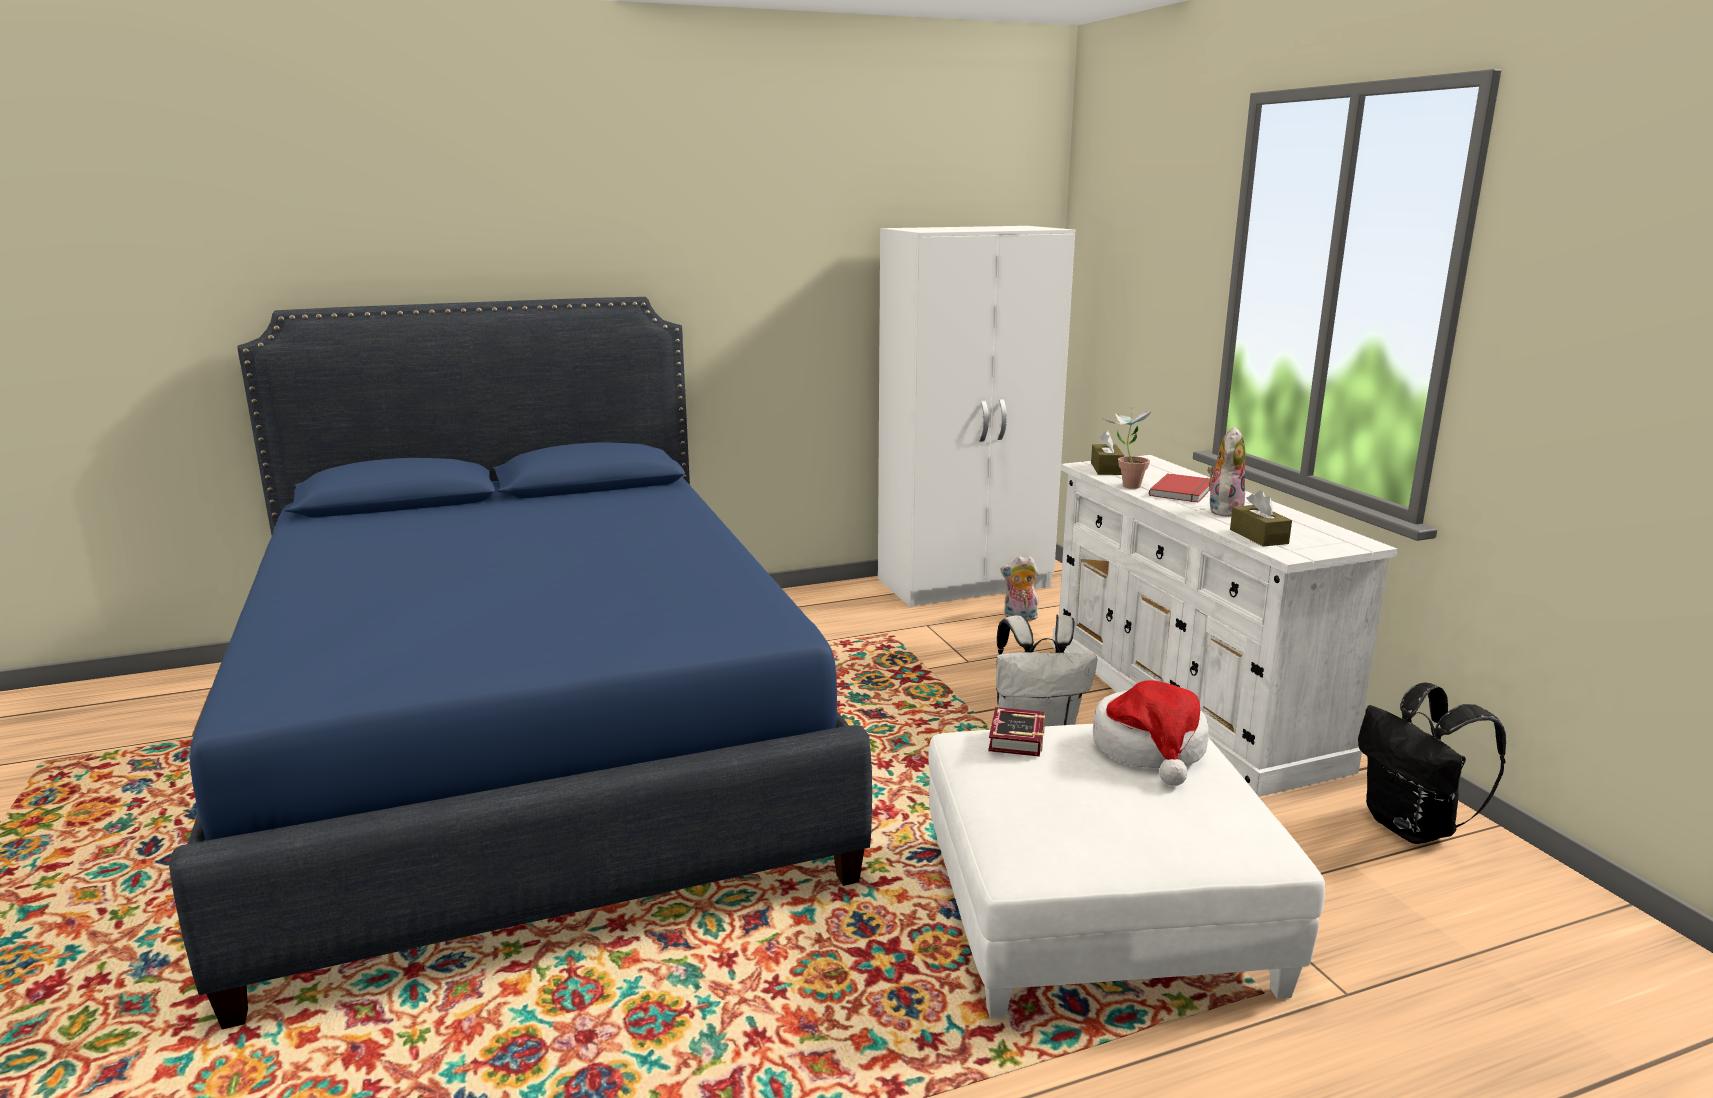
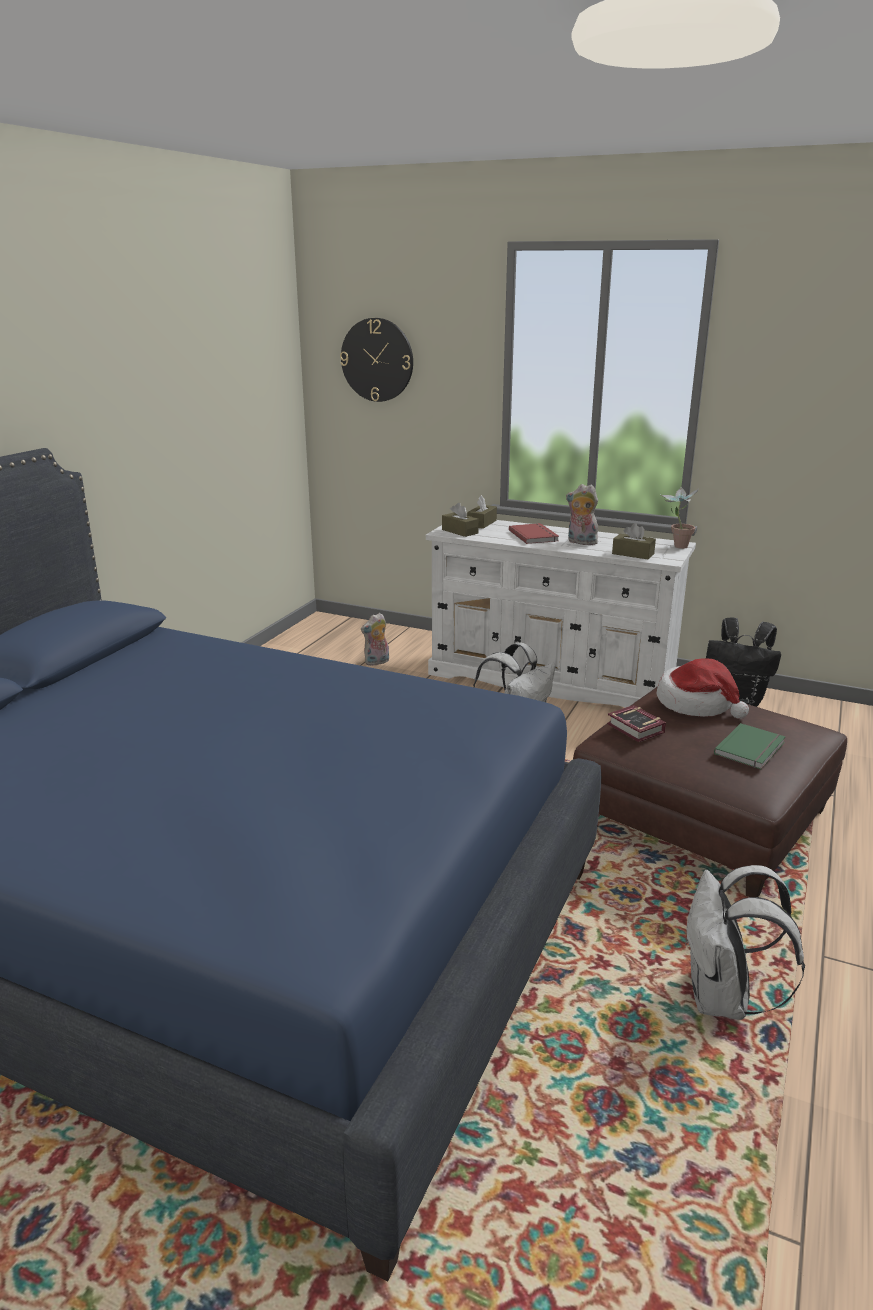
camera: 45 degrees left, 5 degrees up
(772, 1068) = (723, 999): none -> white backpack
(966, 583) = (302, 650): white wardrobe -> none
(1098, 913) = (703, 817): white ottoman -> brown ottoman
(1106, 817) = (752, 749): none -> green book
(1121, 249) = (377, 360): none -> wall clock
(1126, 485) = (497, 539): potted plant -> potted plant (675, 546)
(1154, 467) = (482, 523): none -> brown tissue box
(1223, 510) = (580, 542): plush toy -> plush toy turned 45 degrees counterclockwise

